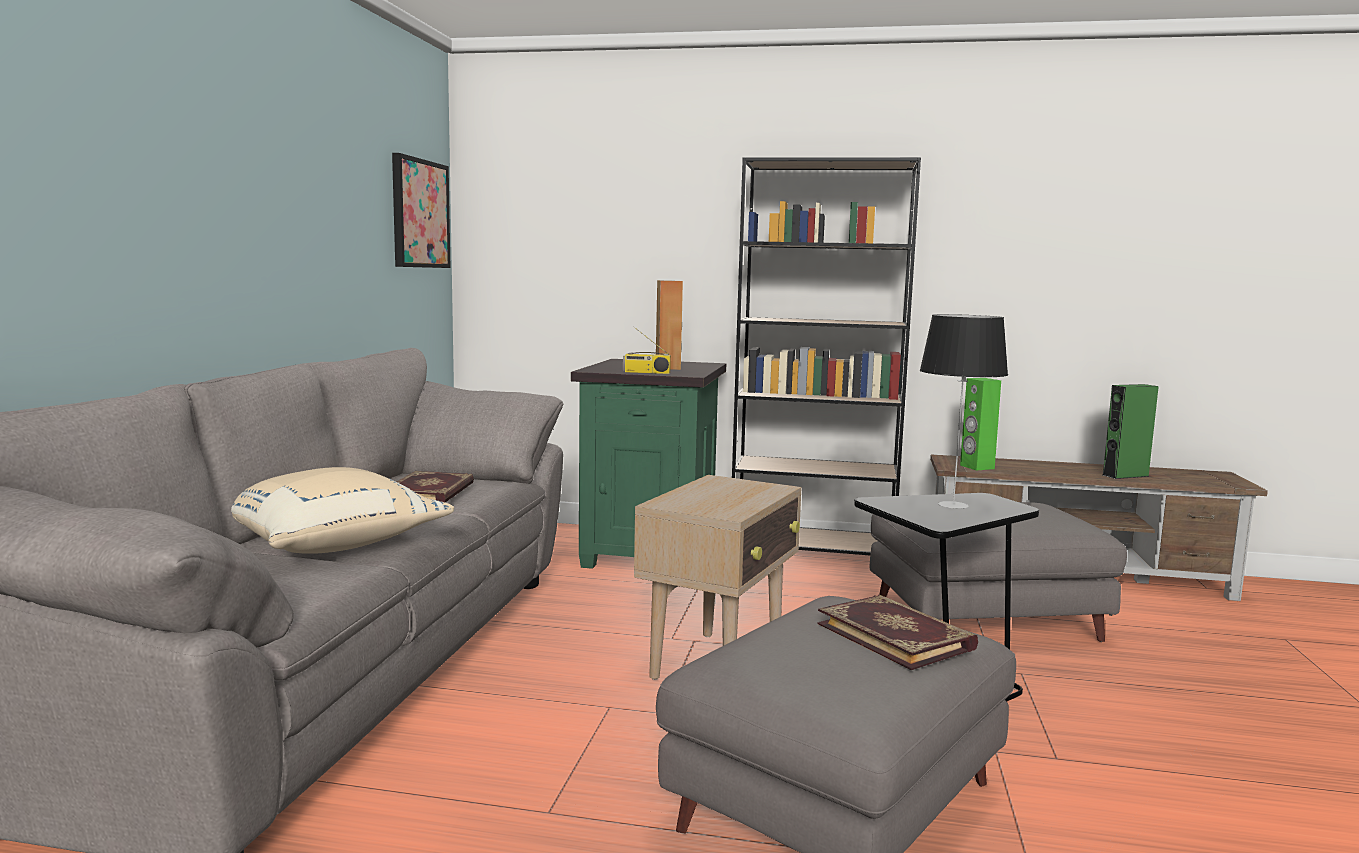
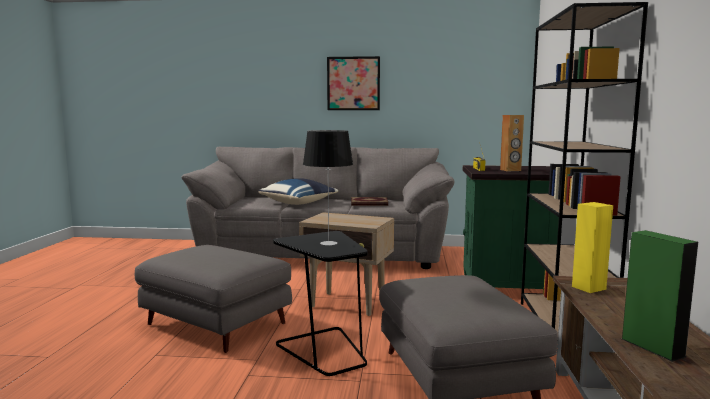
camera: 85 degrees right, 0 degrees up
(333, 544) = (299, 203): beige pillow -> blue pillow
(419, 214) = (494, 83): picture -> picture (353, 83)
(896, 636) = (215, 260): book -> none
(976, 467) = (588, 288): green speaker -> yellow speaker

